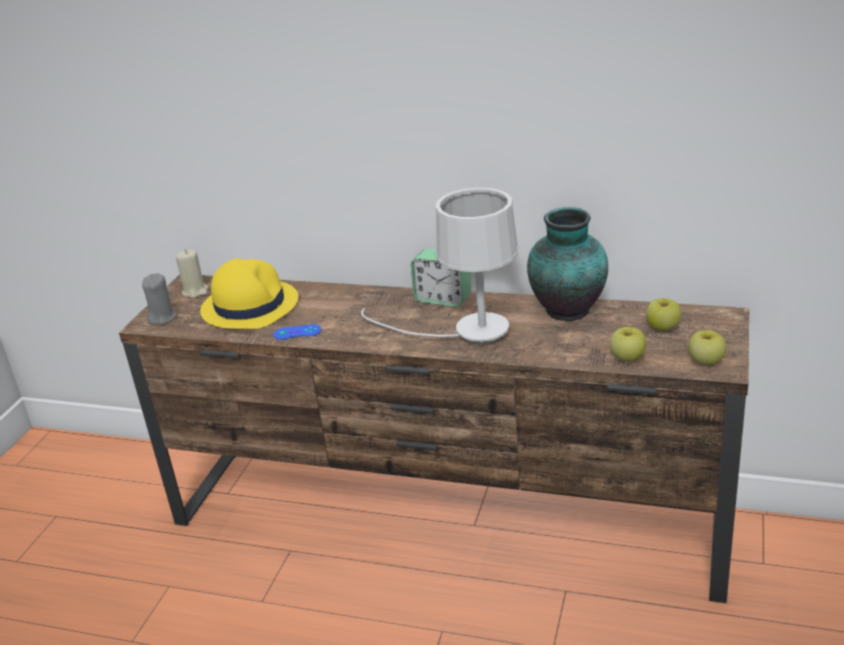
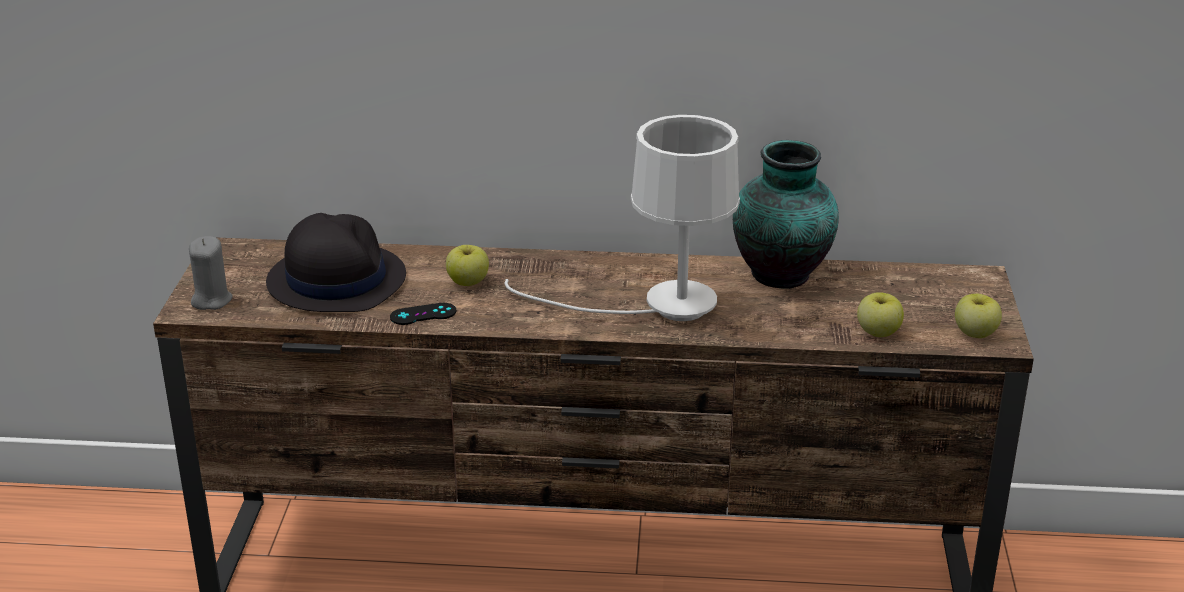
camera: 15 degrees left, 0 degrees up
(195, 291) = (244, 262): beige candle -> none
(249, 305) = (335, 279): yellow hat -> black hat
(297, 332) = (423, 314): blue game controller -> black game controller
(443, 299) = (609, 264): alarm clock -> none
(663, 327) = (908, 293): apple -> apple (468, 282)

